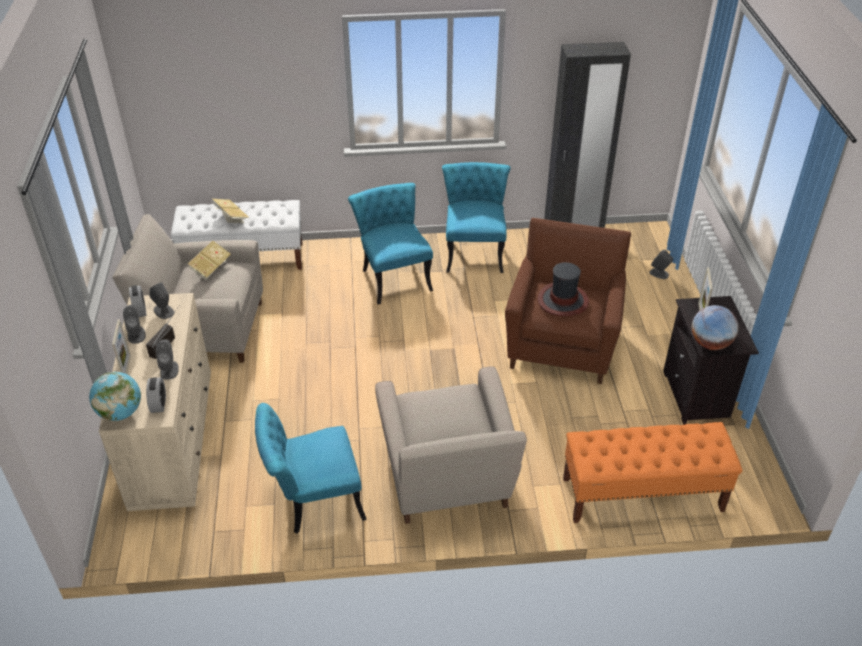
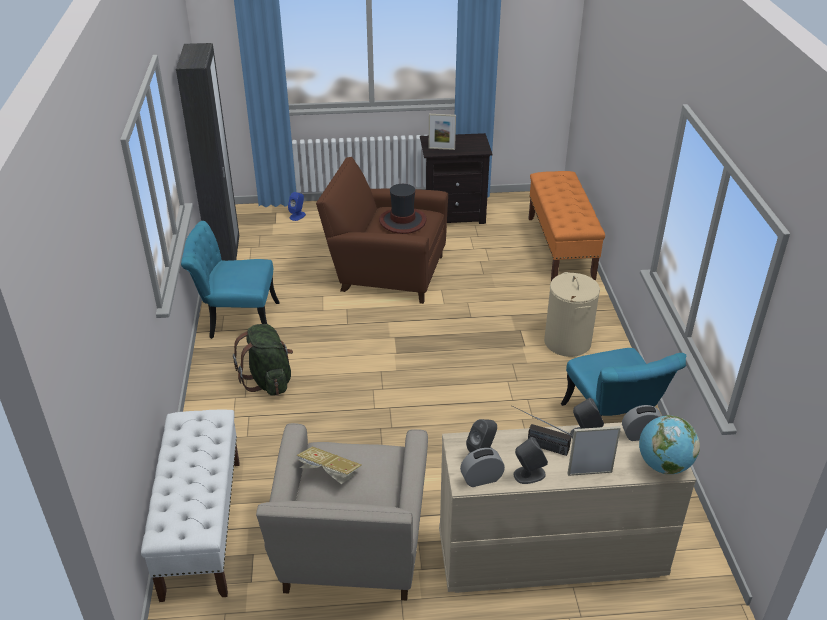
camera: 90 degrees left, 5 degrees down
(230, 218) = (201, 475): book -> none
(393, 276) = (269, 381): turquoise chair -> green backpack
(448, 480) = (567, 342): beige armchair -> beige laundry basket
(659, 274) = (297, 216): grey speaker -> blue speaker
(710, 343) = (478, 148): globe -> none

